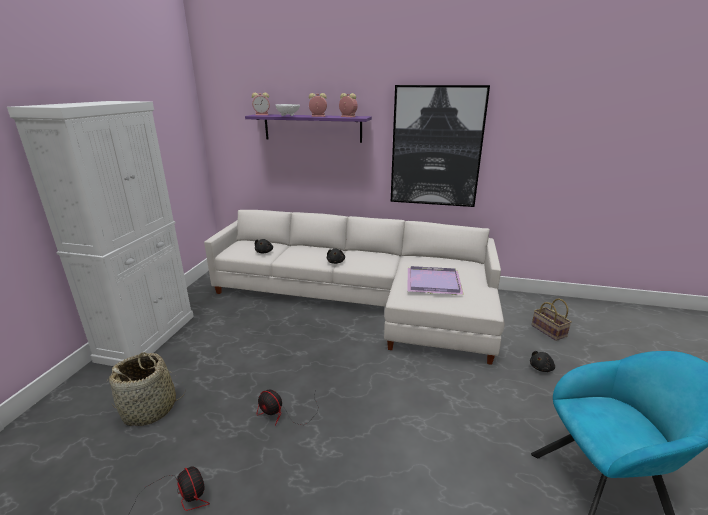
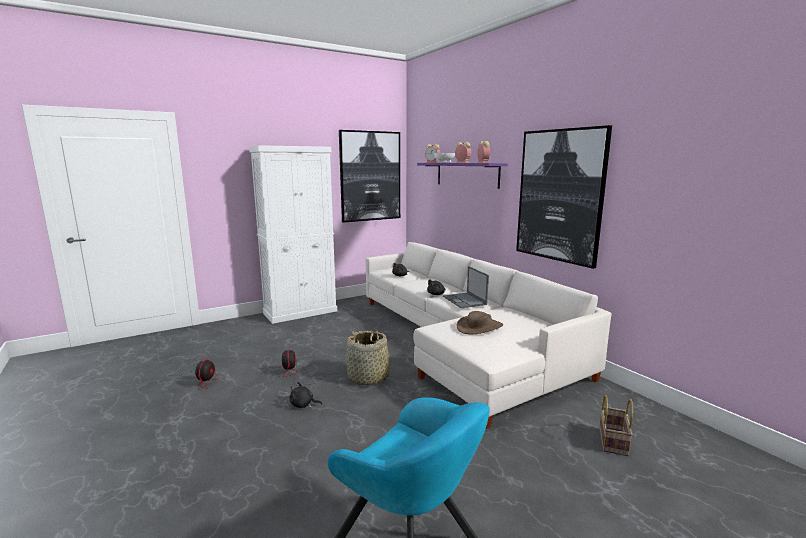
camera: 45 degrees right, 10 degrees down
(150, 409) = (250, 342): basket -> basket (368, 377)
(171, 135) = (370, 176): none -> picture
(374, 261) = (465, 301): none -> laptop
(434, 283) = (479, 327): purple tray -> brown hat
(541, 368) = (534, 457): black plush toy -> black plush toy (303, 405)

